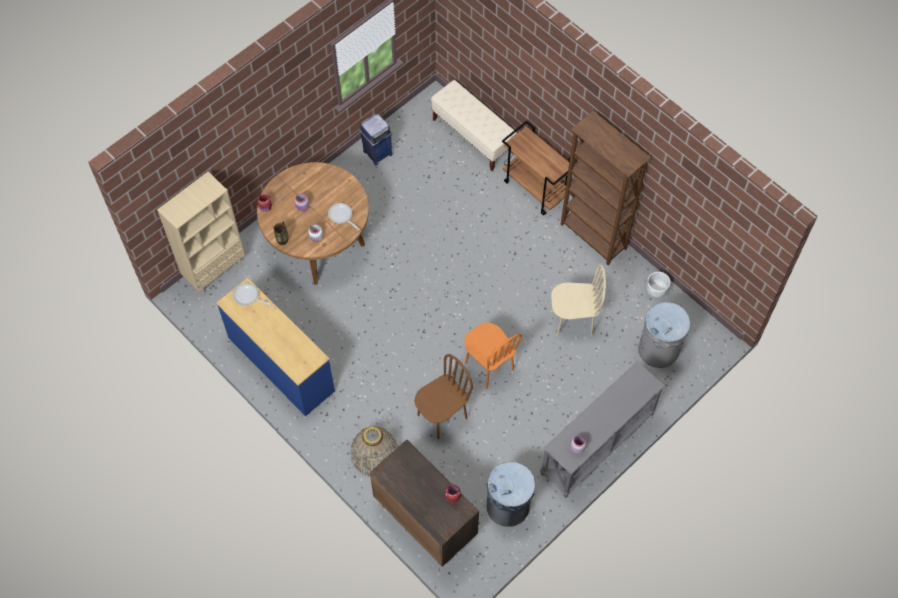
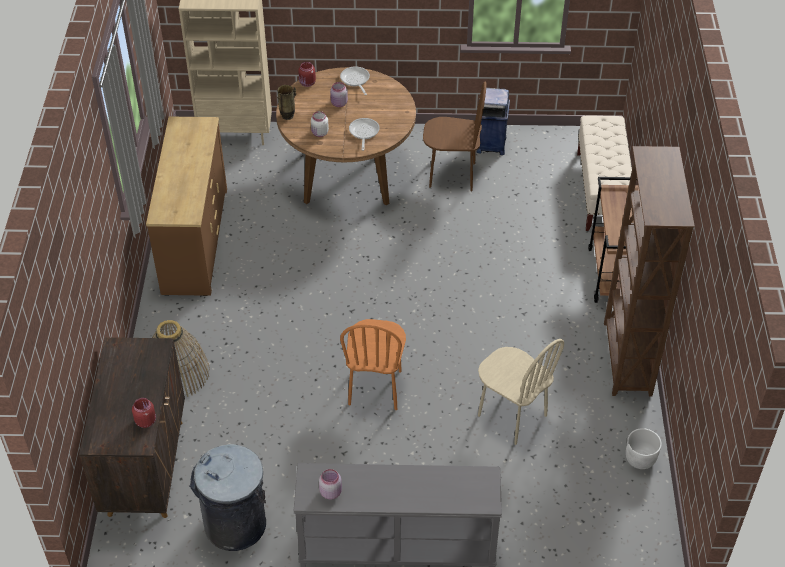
camera: 45 degrees right, 15 degrees down
(248, 297) = (199, 131): frying pan -> frying pan (355, 80)
(280, 364) = (194, 240): blue dresser -> brown dresser
(442, 416) = (276, 393): brown chair -> brown chair (452, 175)
(659, 349) = (575, 516): grey trash can -> none

